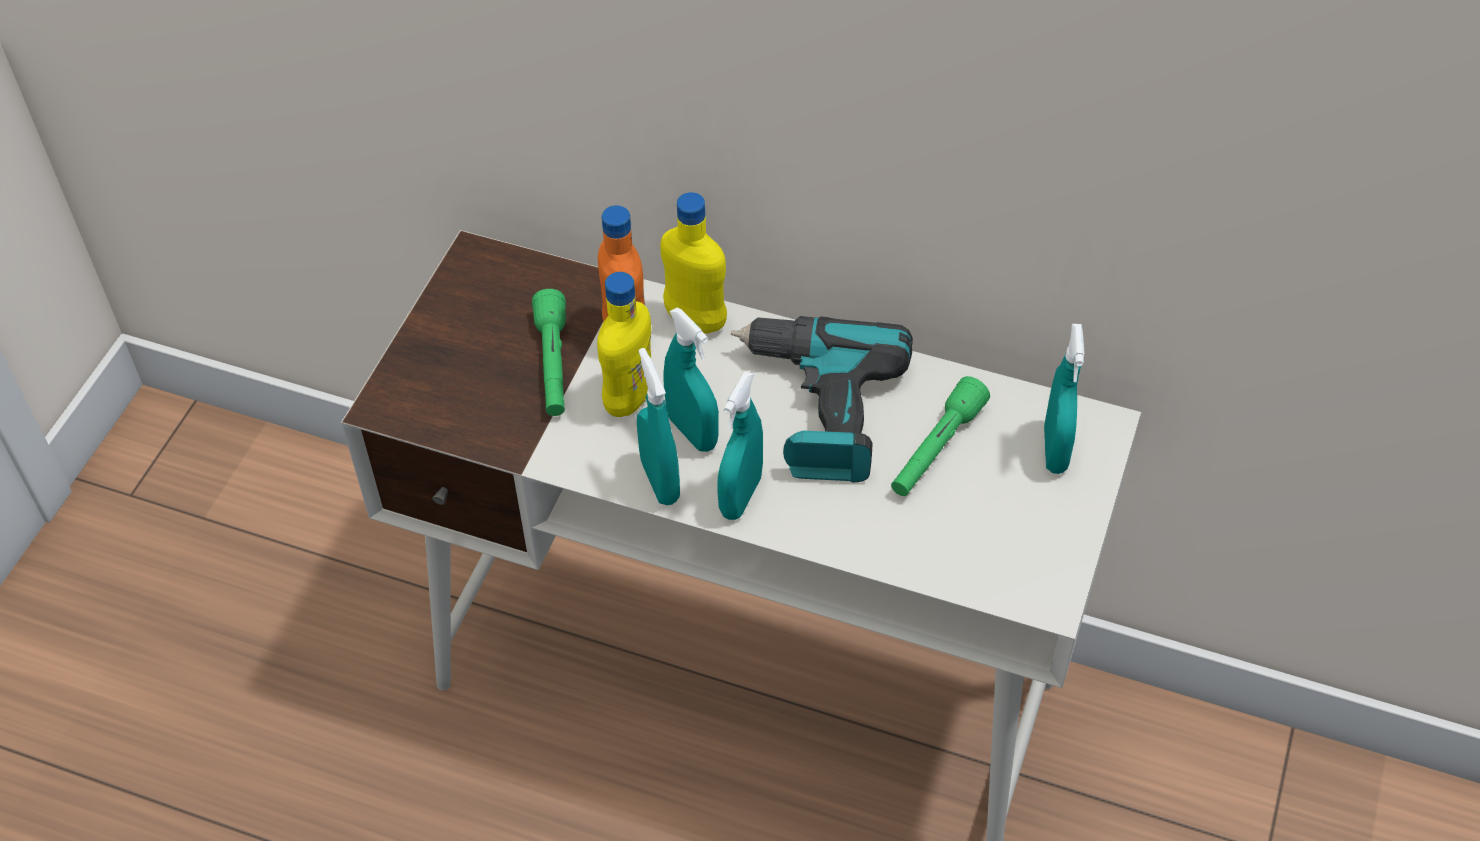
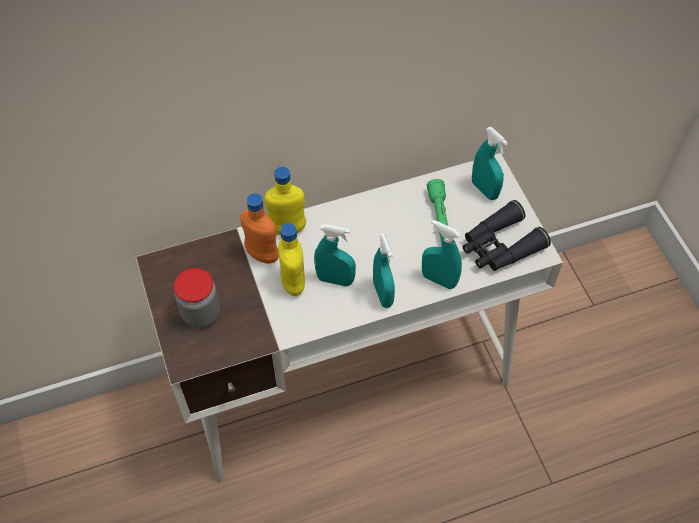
camera: 40 degrees left, 5 degrees up
(468, 357) = (201, 314): none -> jar
(553, 364) = (244, 291): green flashlight -> none
(660, 481) = (343, 311): turquoise spray bottle -> turquoise spray bottle (439, 280)
(817, 409) = (377, 235): power drill -> none
(993, 547) = (499, 246): none -> black binoculars

